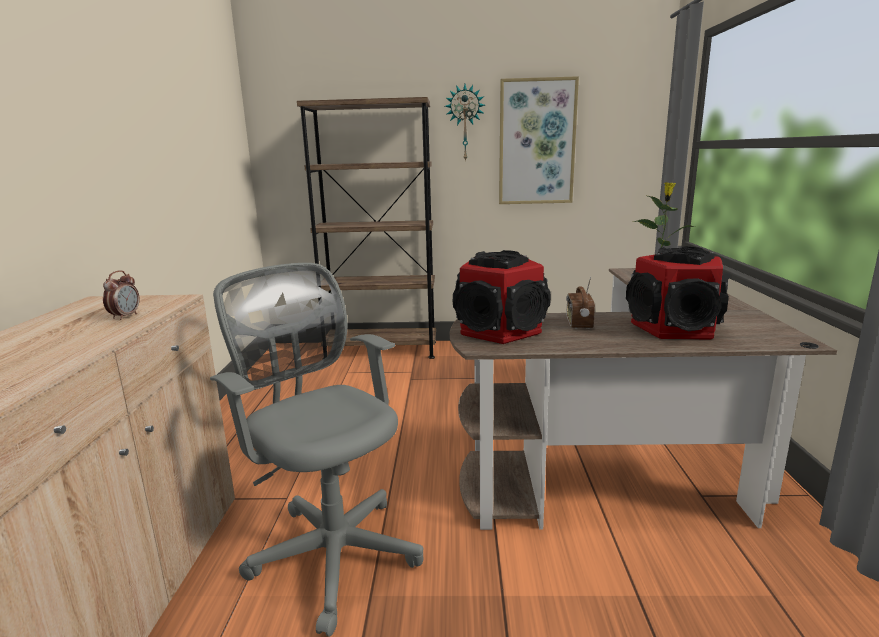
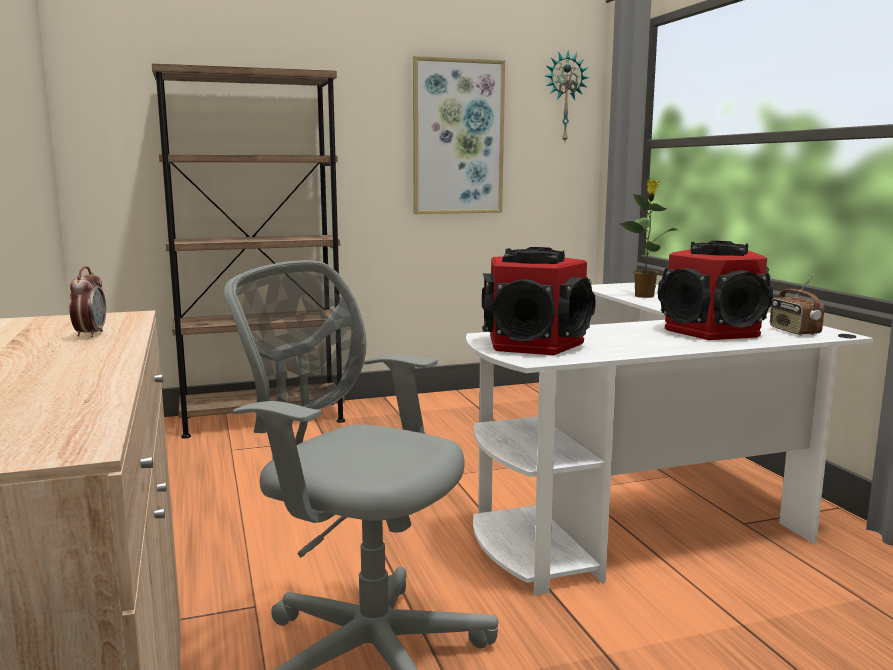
camera: 20 degrees left, 5 degrees down
(465, 123) = (369, 109): wall clock -> wall clock (564, 97)
(578, 324) = (610, 333): radio -> radio (793, 331)
(630, 459) = (652, 500): brown desk -> white desk

